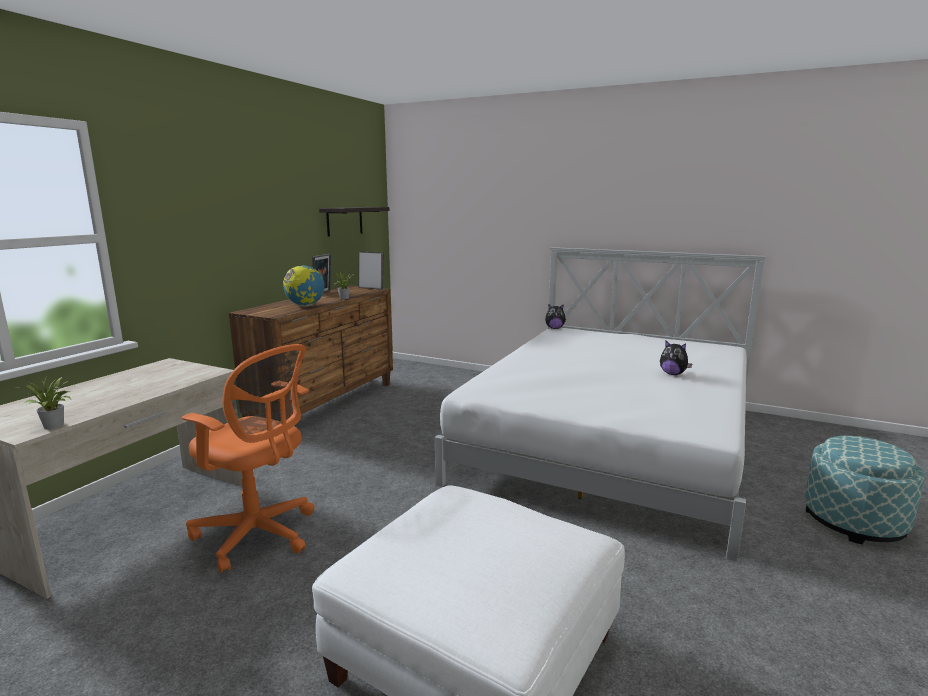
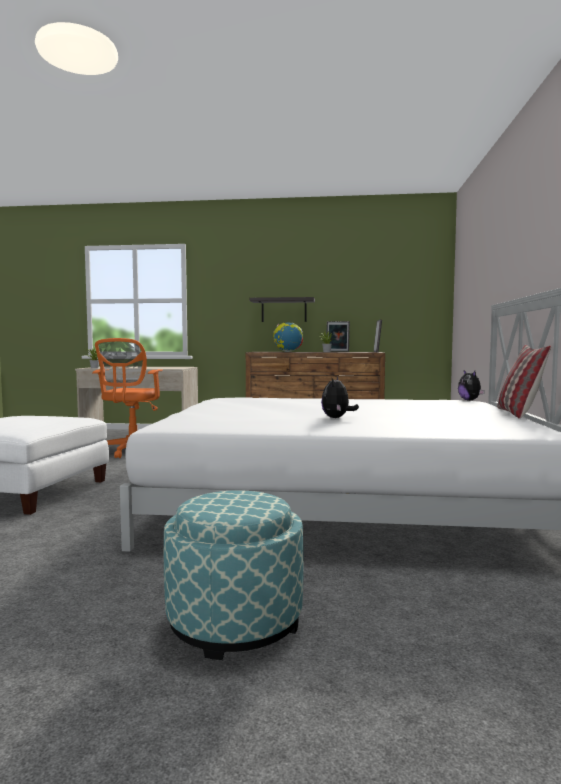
camera: 70 degrees right, 10 degrees down
(344, 221) = (383, 297): shelf -> shelf (284, 310)
(640, 334) = (518, 413): none -> pillow

